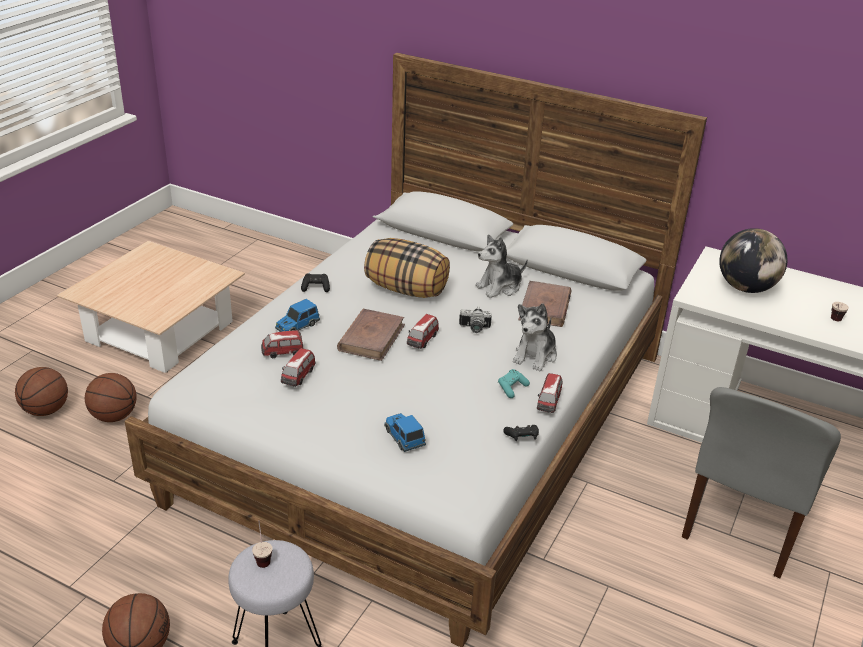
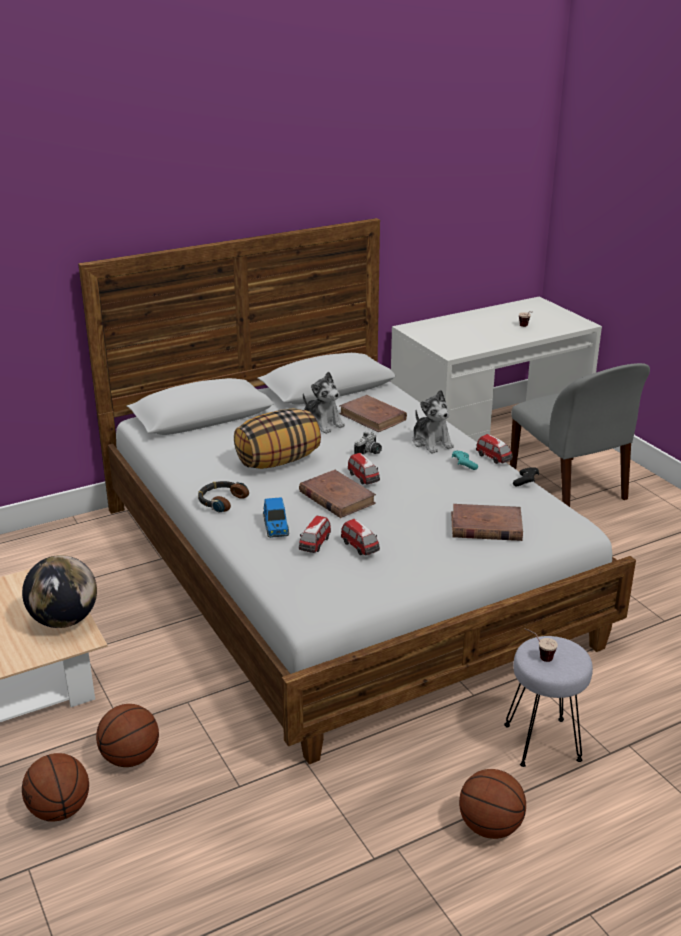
camera: 55 degrees left, 5 degrees down
(316, 288) = (221, 500): black game controller -> headphones
(404, 437) = (485, 527): toy car -> brown book
(500, 287) = (322, 423): plush toy -> plush toy turned 45 degrees counterclockwise
(746, 288) = (459, 335): globe -> globe (64, 620)

